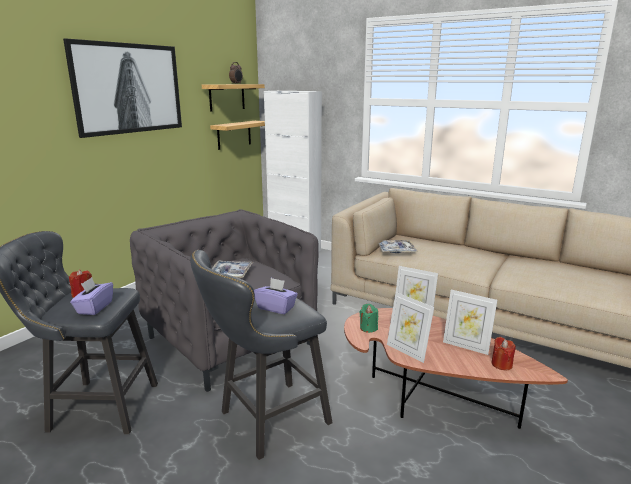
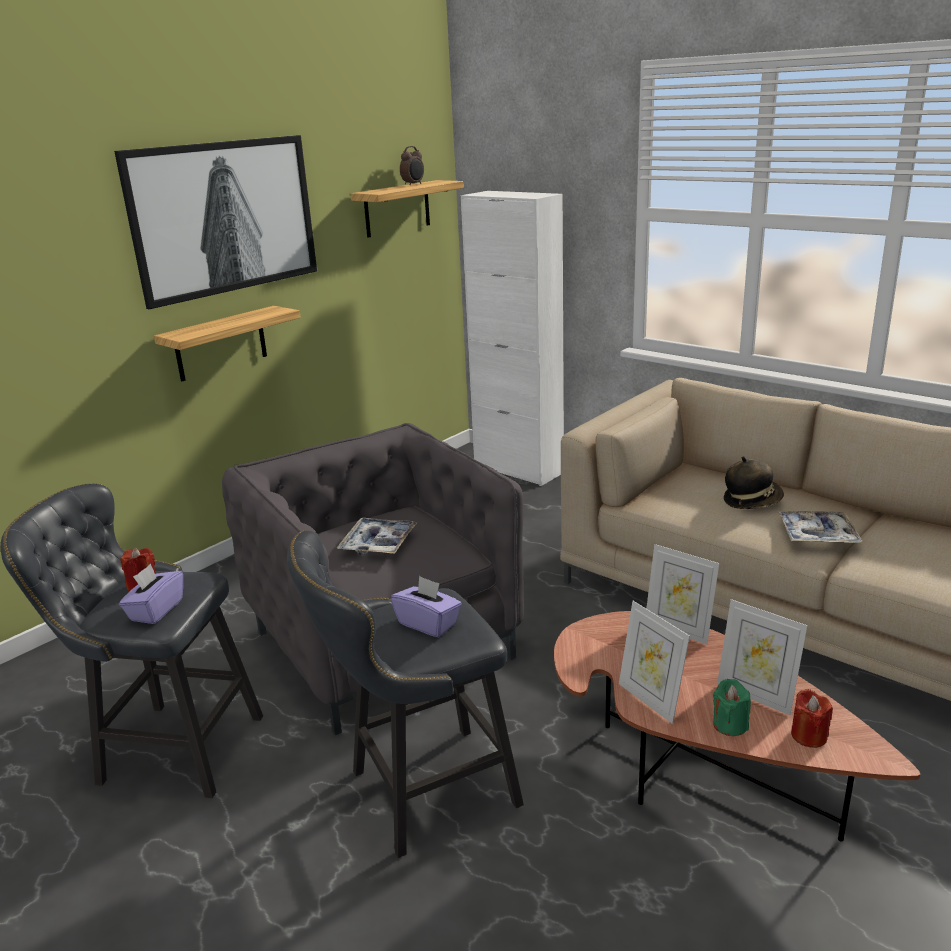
camera: 10 degrees right, 5 degrees up
(234, 135) = (411, 272): shelf -> shelf (221, 344)
(368, 328) = (595, 650): green candle -> green candle (730, 725)
(396, 250) = (672, 499): tray -> tray (817, 535)
(439, 250) = (751, 501): none -> hat

